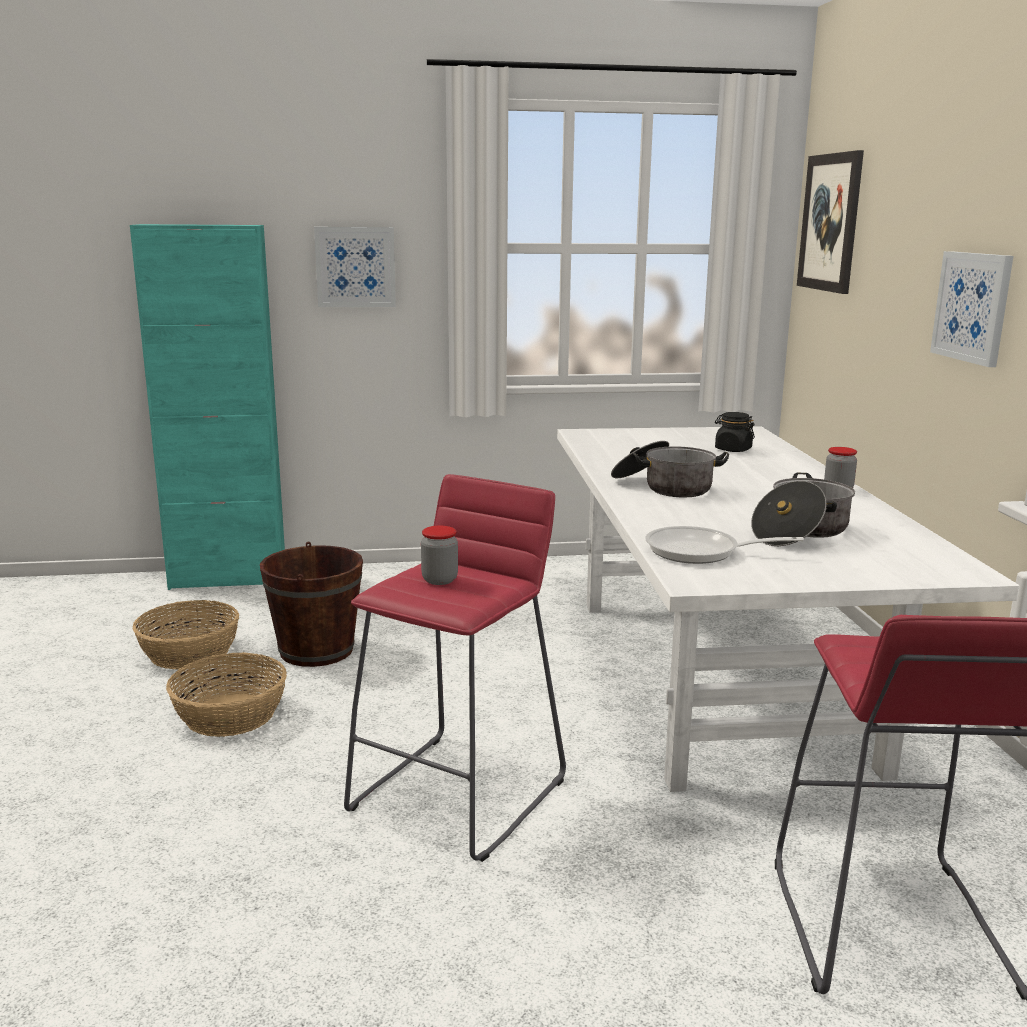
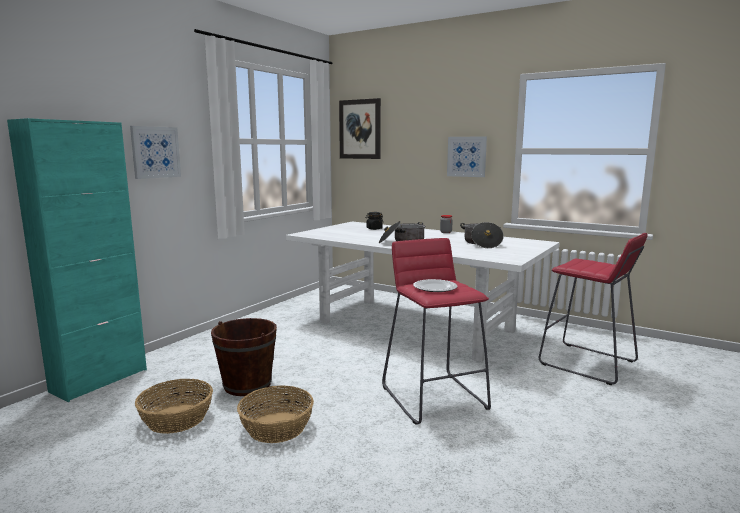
camera: 50 degrees left, 5 degrees down
(439, 580) = (434, 287): jar -> plate
(700, 552) = (483, 254): frying pan -> none

